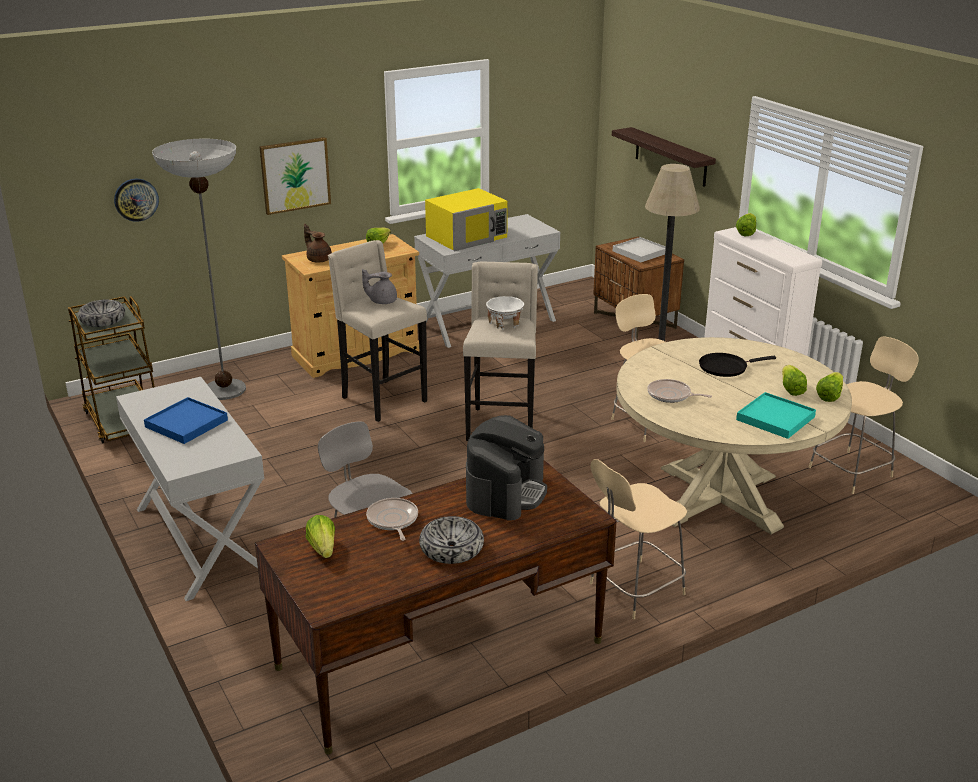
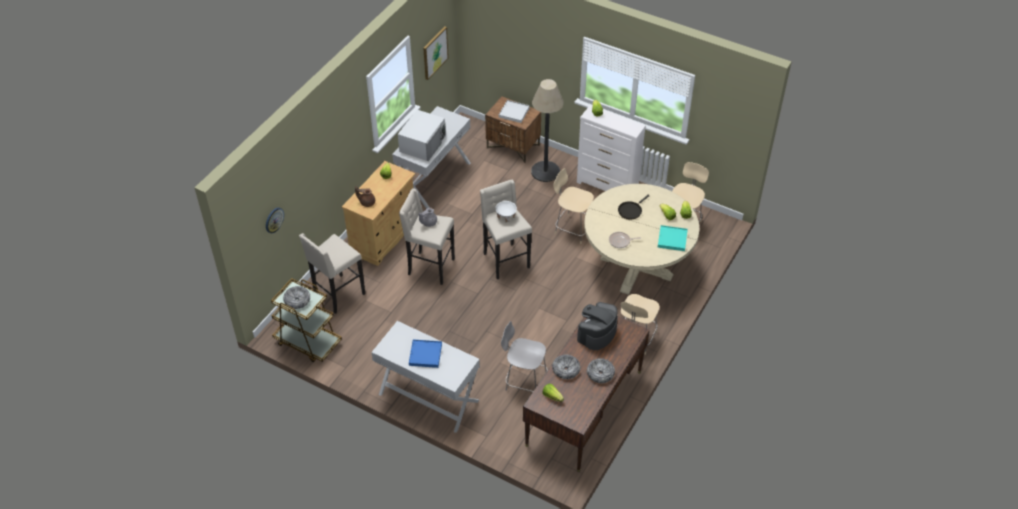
camera: 30 degrees left, 20 degrees up
(224, 390) = (338, 295): floor lamp -> beige stool
(295, 175) = (335, 157): picture -> picture (435, 52)
(393, 520) = (566, 369): frying pan -> bowl
(467, 236) = (423, 143): yellow microwave -> white microwave
(506, 492) = (596, 333): coffee machine -> coffee machine turned 135 degrees counterclockwise
(670, 157) = (523, 57): shelf -> none

